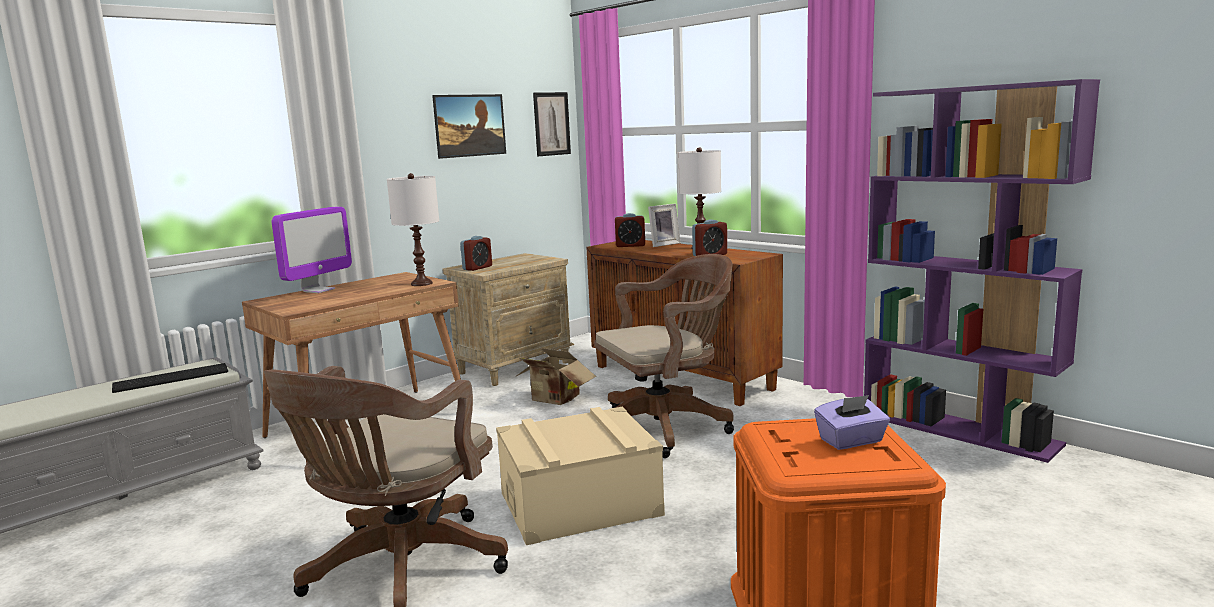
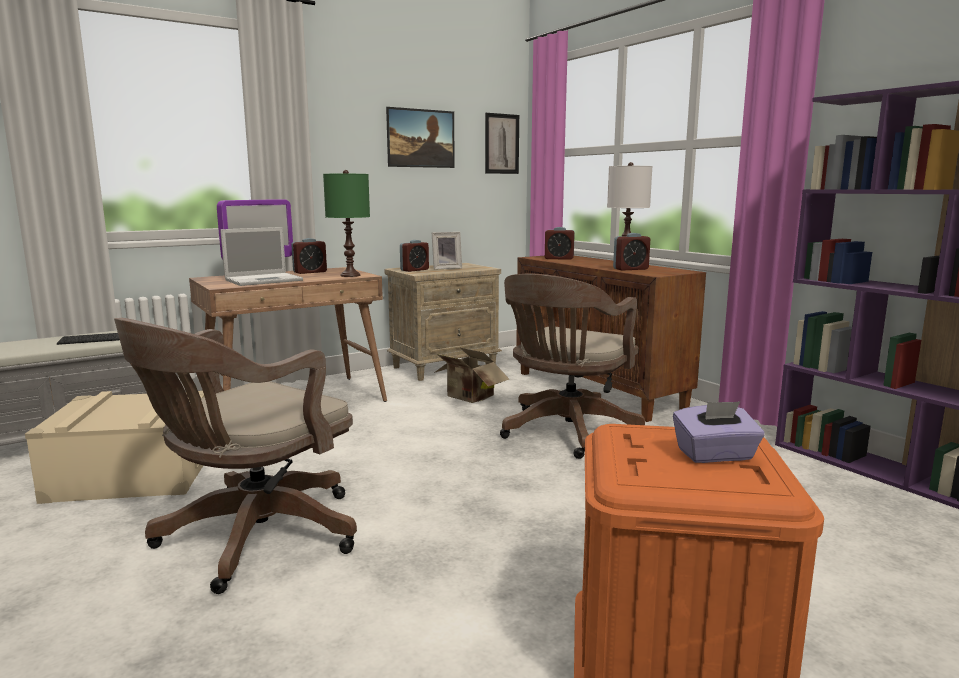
camera: 10 degrees right, 0 degrees up
(333, 298) = (265, 280): none -> laptop
(373, 282) = (310, 272): none -> alarm clock
(421, 284) = (350, 275): white table lamp -> green table lamp
(579, 504) = (452, 496): beige storage box -> beige storage box (132, 475)
(663, 244) = (591, 259): picture frame -> picture frame (446, 268)
(666, 427) = (566, 433): brown office chair -> brown office chair turned 135 degrees clockwise

